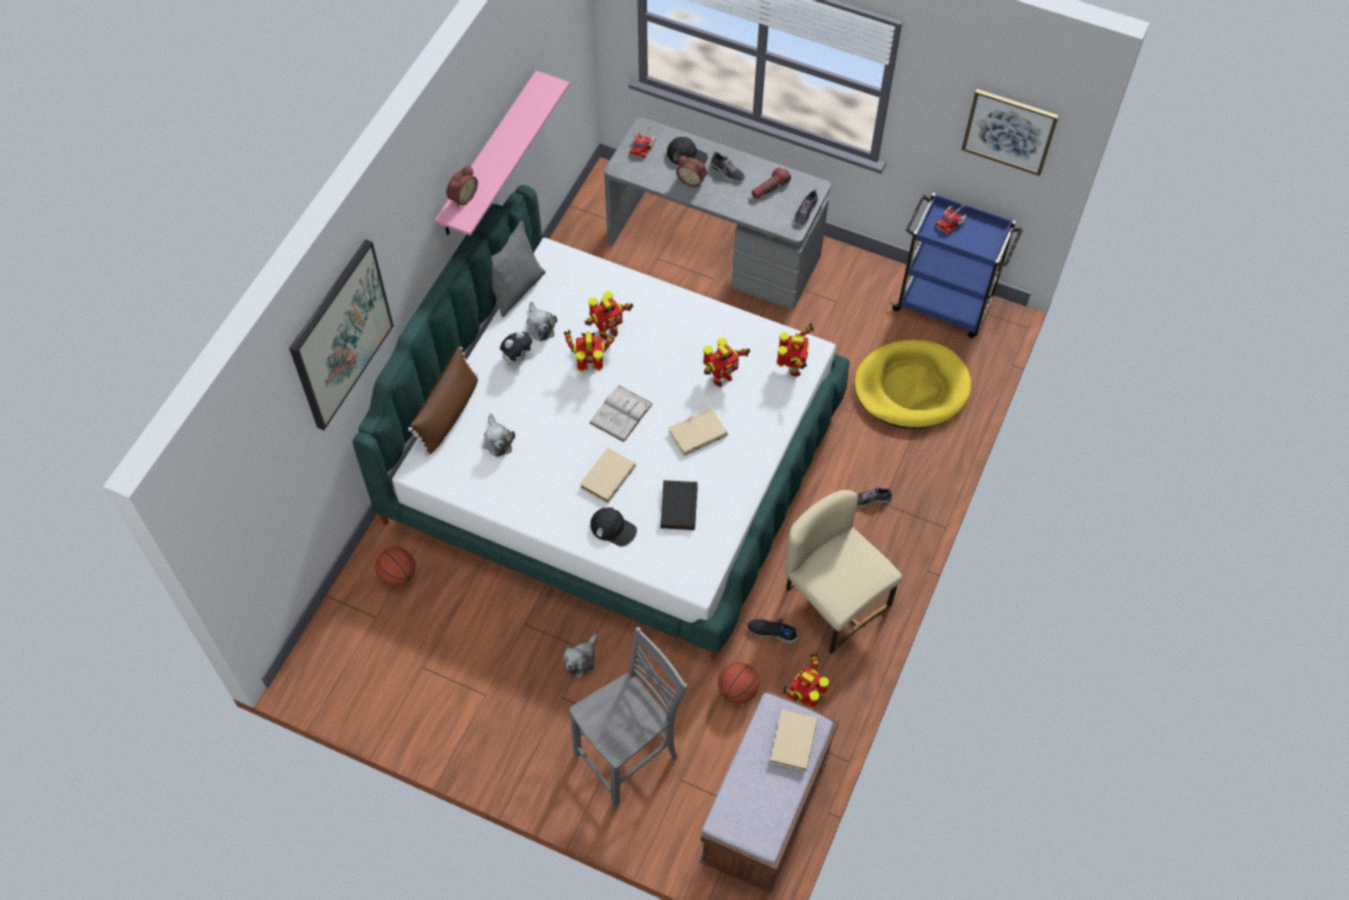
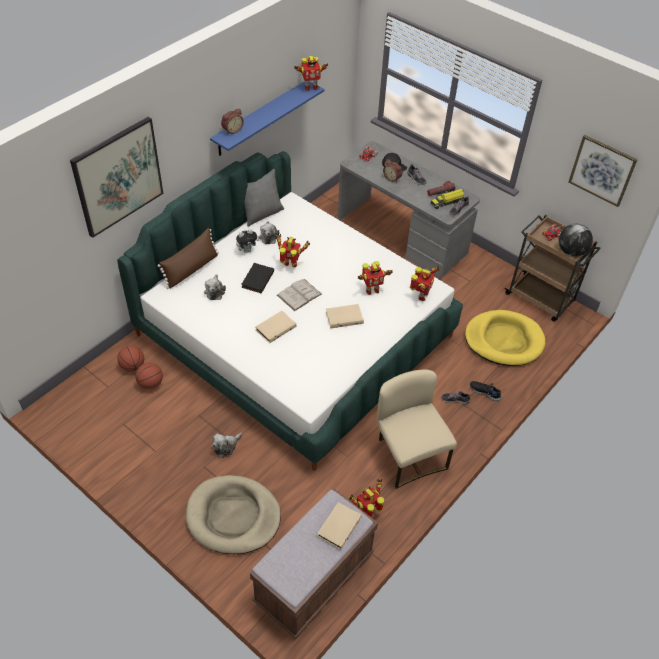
camera: 15 degrees right, 10 degrees down
(488, 156) = (260, 118): pink shelf -> blue shelf
(607, 332) = (309, 248): toy robot -> toy robot (310, 88)
(613, 528) = (267, 358): black cap -> none
(629, 757) = (233, 516): grey chair -> beige dog bed
(677, 506) = (314, 356): black book -> black book (257, 279)
(737, 690) = (323, 494): basketball -> basketball (150, 384)
(772, 632) = (360, 463): black shoe -> black shoe (485, 392)
(785, 202) = (447, 202): none -> toy truck
(945, 305) = (541, 299): blue cart -> brown cart
(983, 245) = (571, 252): none -> globe

